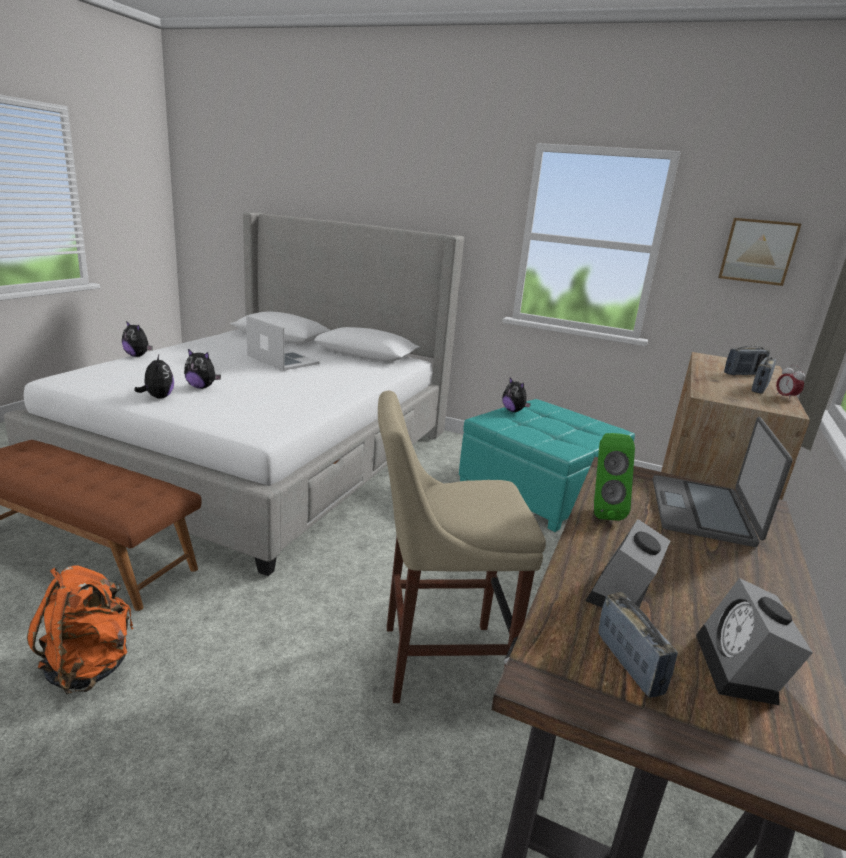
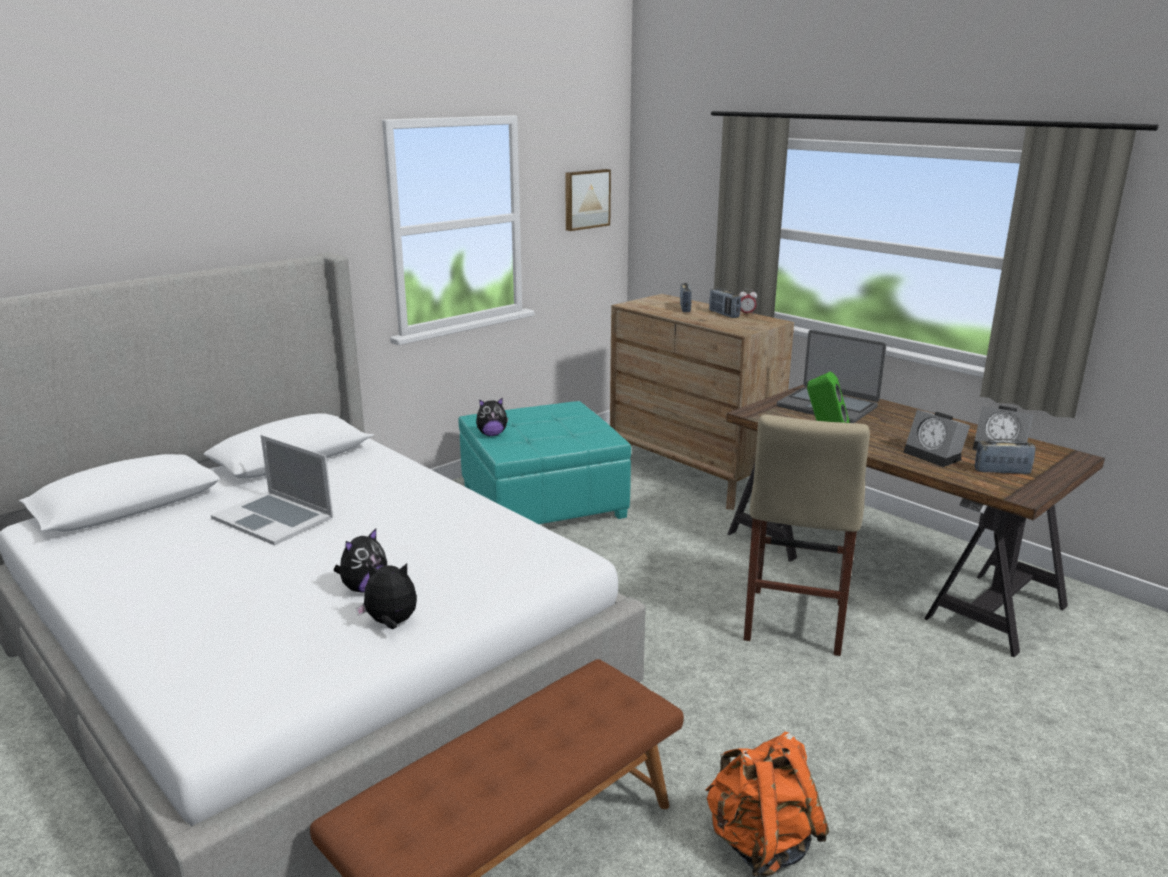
camera: 65 degrees left, 0 degrees up
(138, 356) = (121, 643): plush toy -> none
(282, 360) = (273, 517): laptop -> laptop turned 120 degrees counterclockwise

